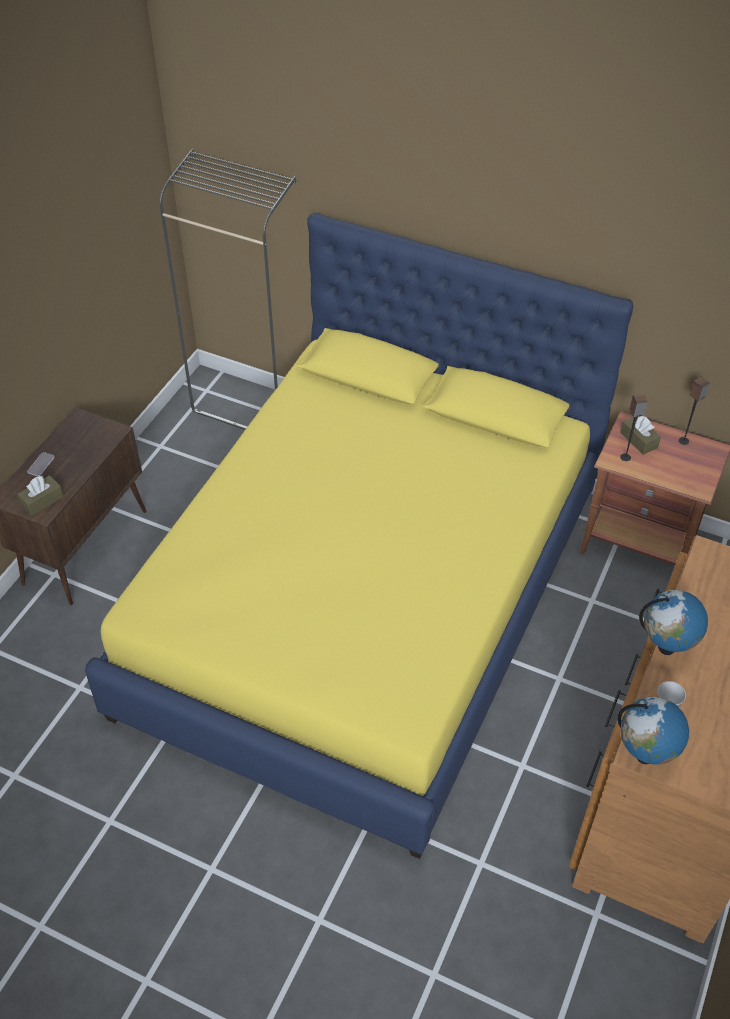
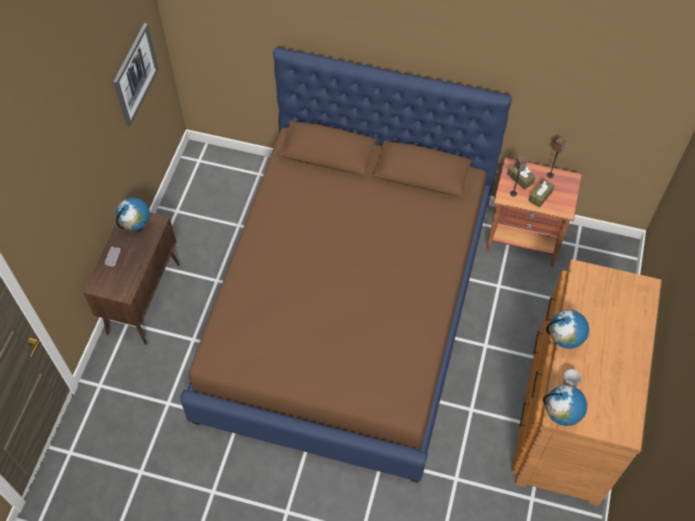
camera: 10 degrees left, 10 degrees up
(42, 501) = (121, 285): brown tissue box -> brown tissue box (540, 196)
(85, 434) = (137, 227): none -> globe
(117, 225) = (135, 74): none -> picture
(250, 409) = (234, 171): grey clothes rack -> none
(365, 601) = (347, 309): yellow bed -> brown bed

